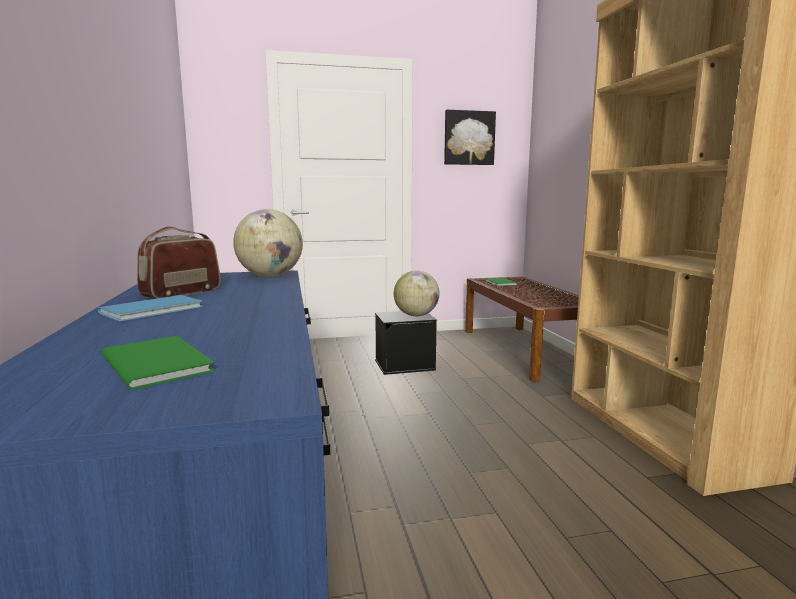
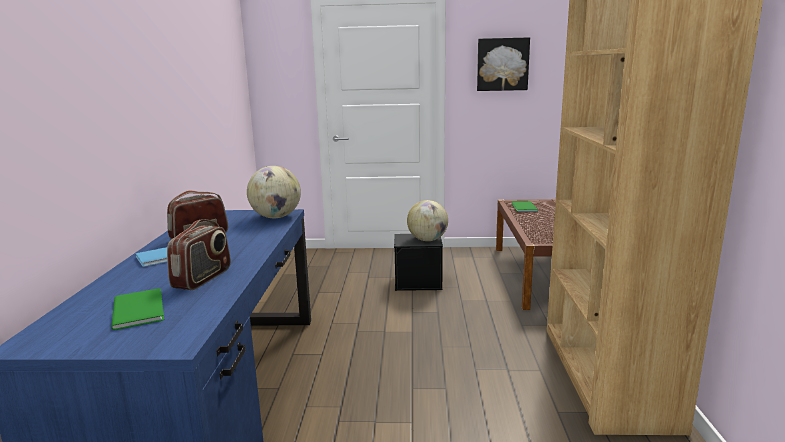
camera: 15 degrees right, 5 degrees up
(231, 327) = (203, 278): none -> radio

